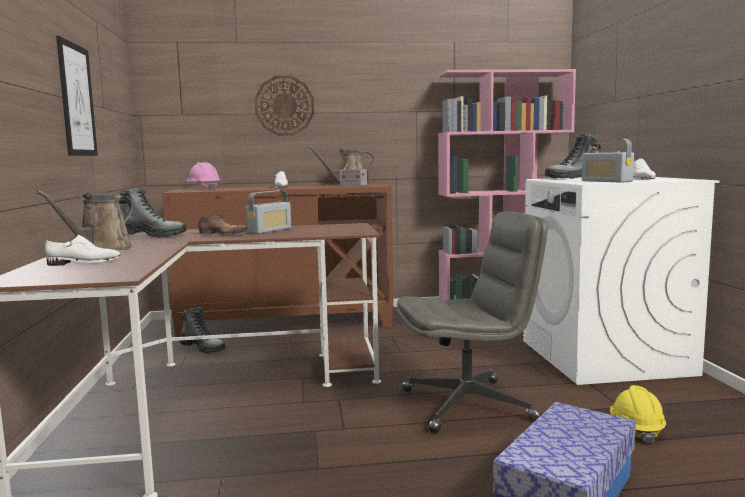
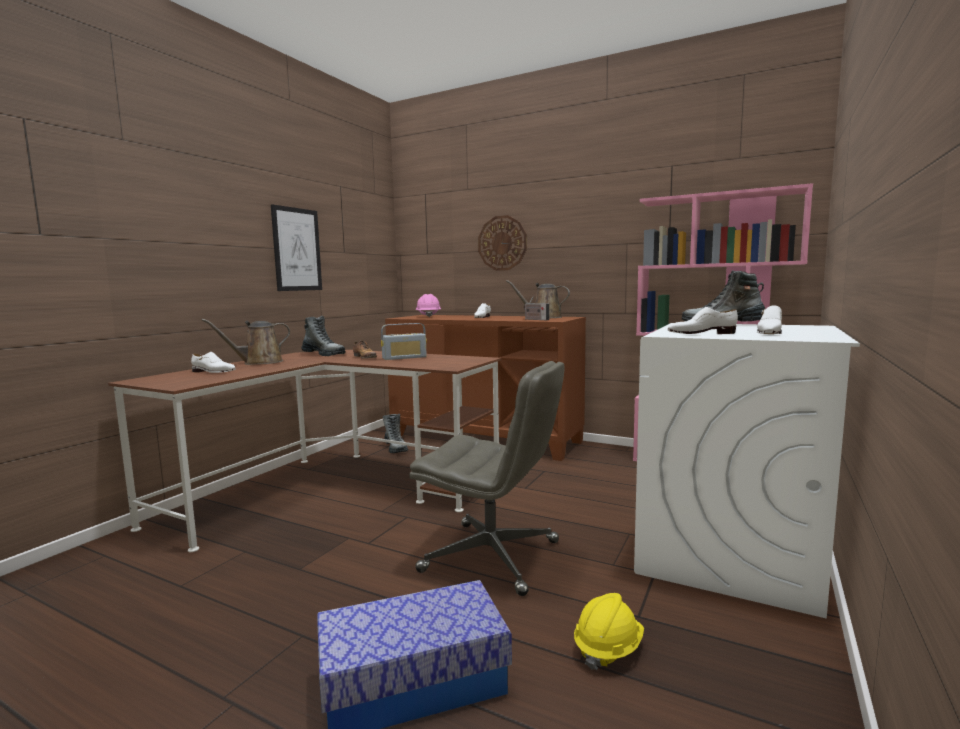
camera: 35 degrees right, 0 degrees up
(606, 181) = (701, 333): radio -> white shoe

